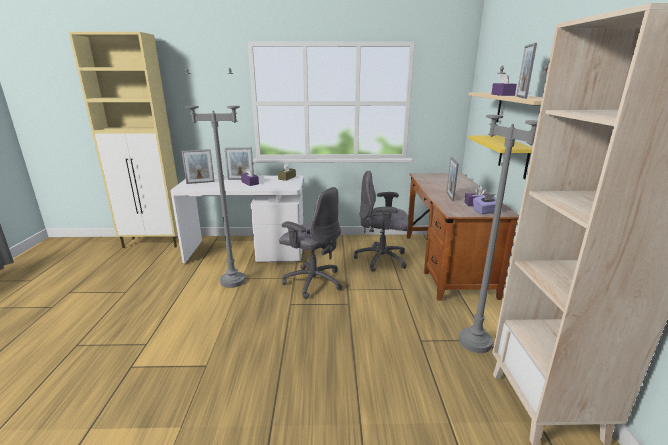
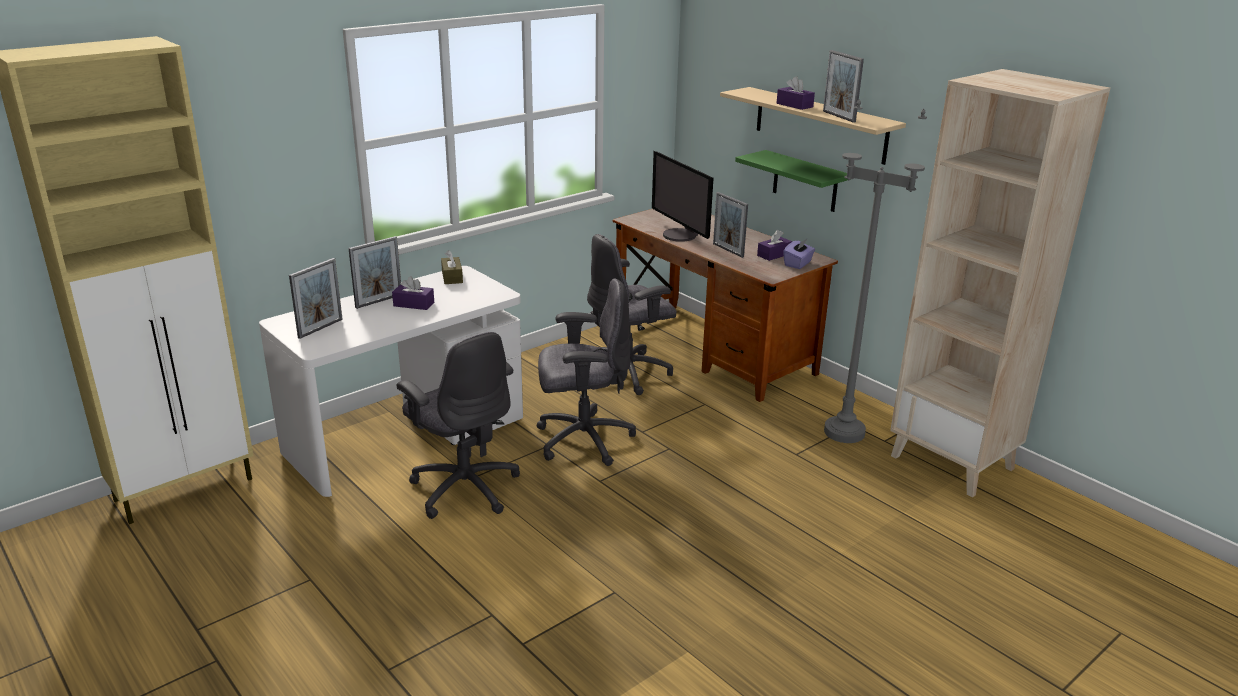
camera: 40 degrees left, 5 degrees up
(232, 281) = (465, 488): grey floor lamp -> grey office chair
(433, 185) = (680, 235): none -> monitor
(513, 156) = (805, 181): yellow shelf -> green shelf

